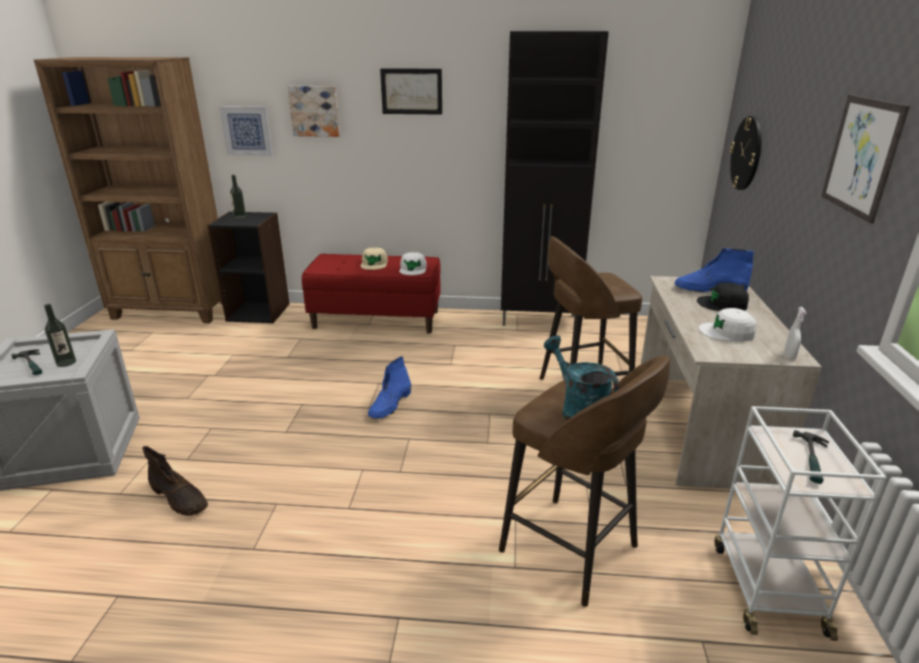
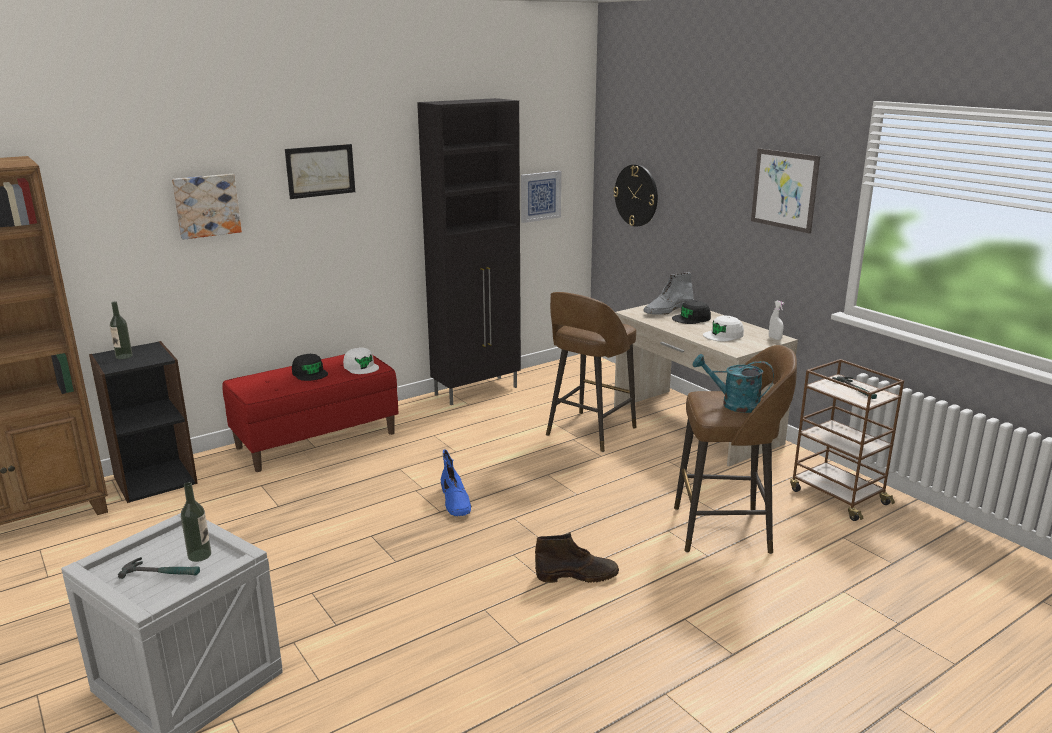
camera: 40 degrees left, 5 degrees down
(180, 498) = (389, 651): brown boot -> brown boot (578, 575)
(247, 131) = (112, 242): picture -> picture (540, 196)
(374, 264) = (310, 373): beige cap -> black cap
(709, 289) = (668, 311): blue boot -> grey boot
(766, 587) = (837, 496): white cart -> brown cart

